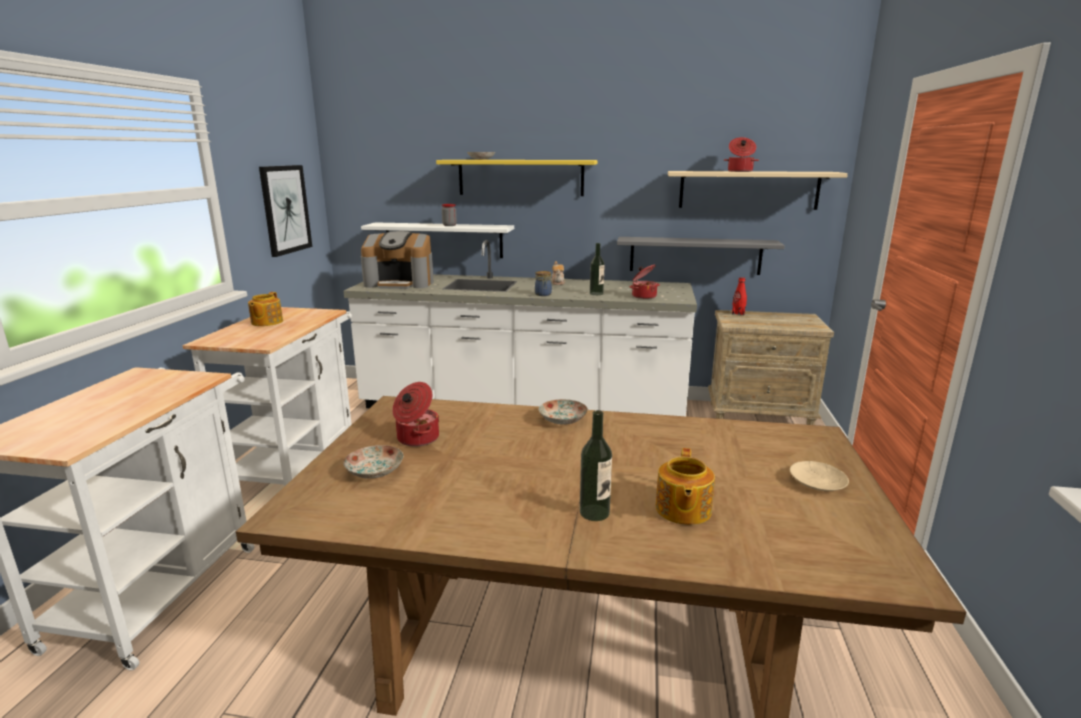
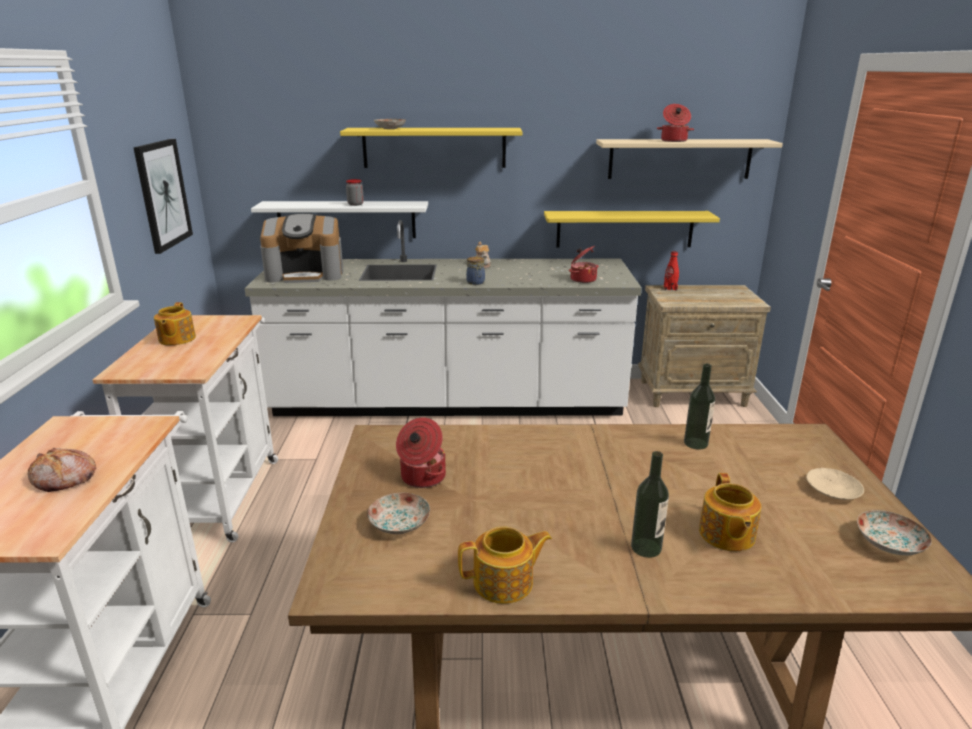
camera: 10 degrees left, 5 degrees up
(111, 409) = (64, 479): none -> bread
(441, 527) = (504, 583): none -> teapot
(563, 420) = (562, 440): plate -> plate (890, 544)
(596, 293) = (531, 278): bottle -> bottle (695, 443)
(695, 255) = (624, 229): grey shelf -> yellow shelf

